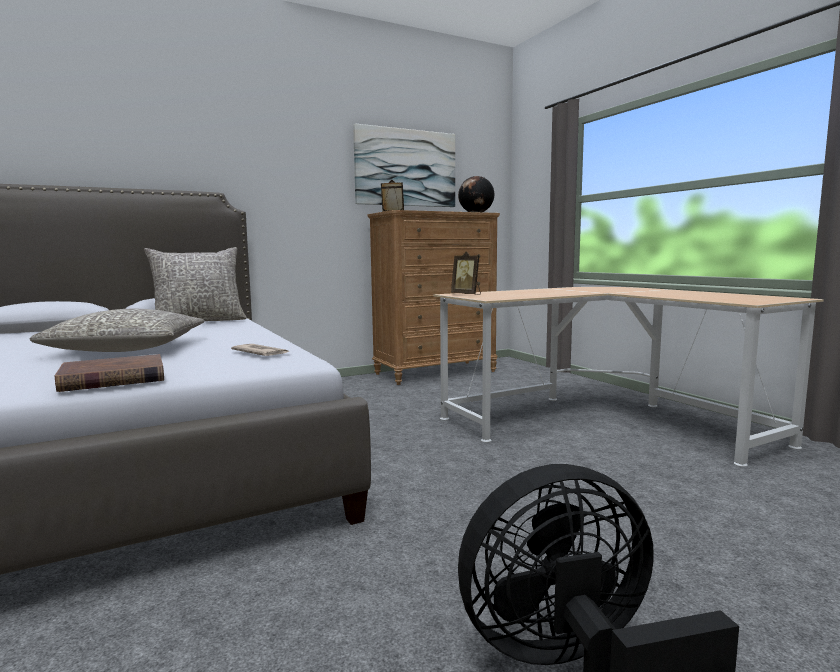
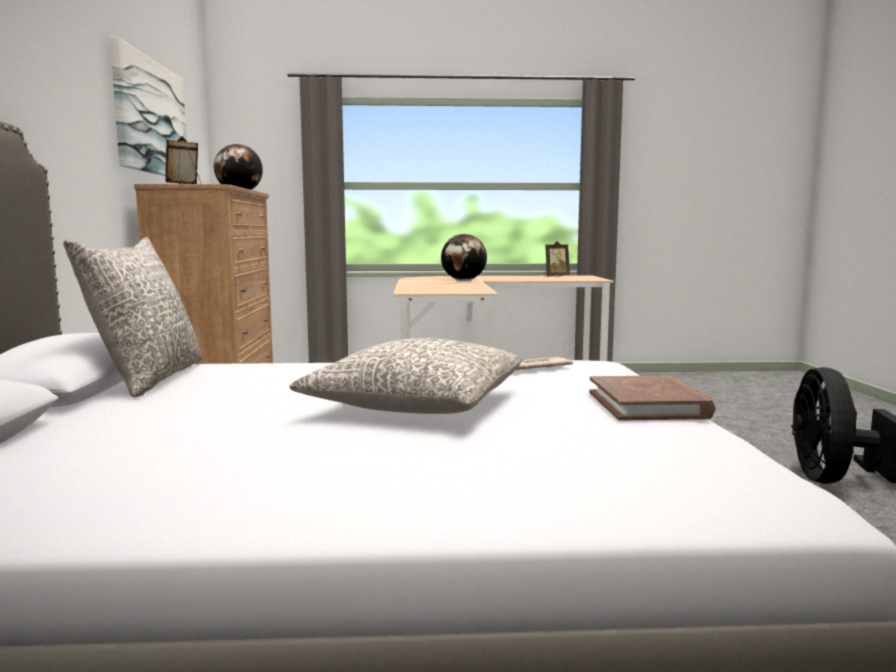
camera: 65 degrees left, 0 degrees up
(467, 294) = (426, 291): picture frame -> picture frame (555, 277)
(596, 291) = (464, 280): none -> globe

